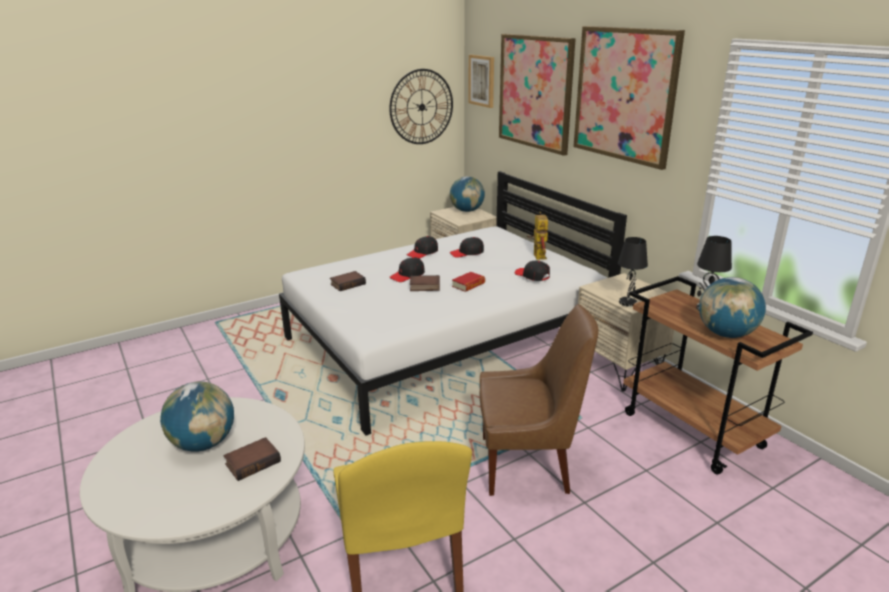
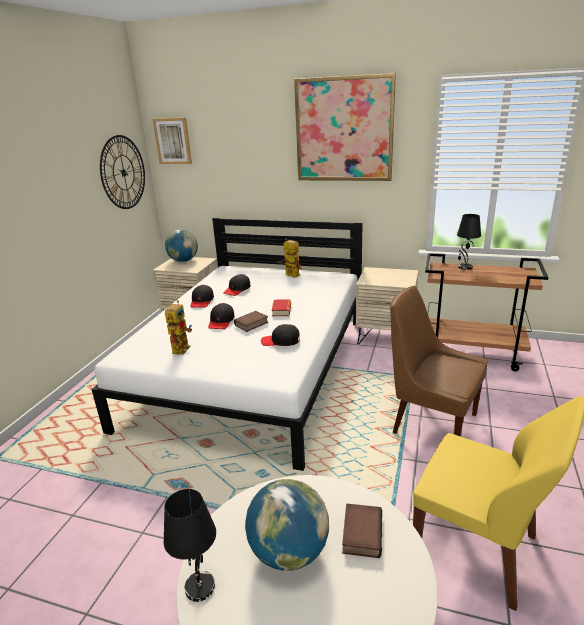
camera: 40 degrees left, 0 degrees up
(348, 284) = (181, 347): book -> toy robot
(528, 464) = (431, 422): brown chair -> brown chair turned 105 degrees counterclockwise
(532, 275) = (313, 288): black cap -> black cap (281, 341)
(535, 92) = (243, 142): picture -> none
(627, 302) = (400, 283): black table lamp -> black table lamp (199, 586)
(726, 334) = (500, 276): globe -> none

